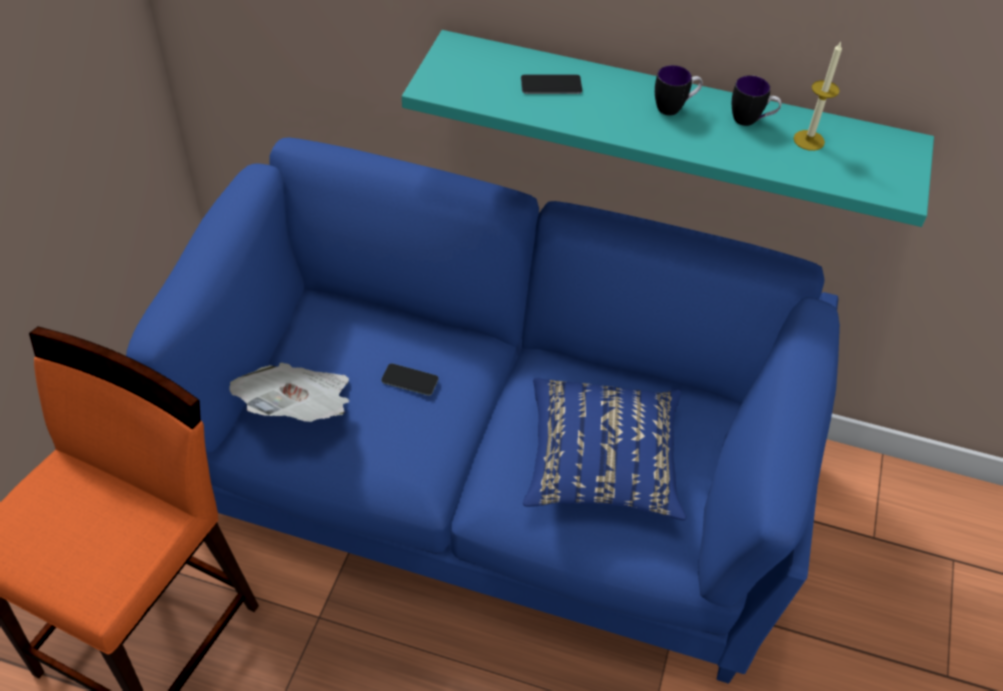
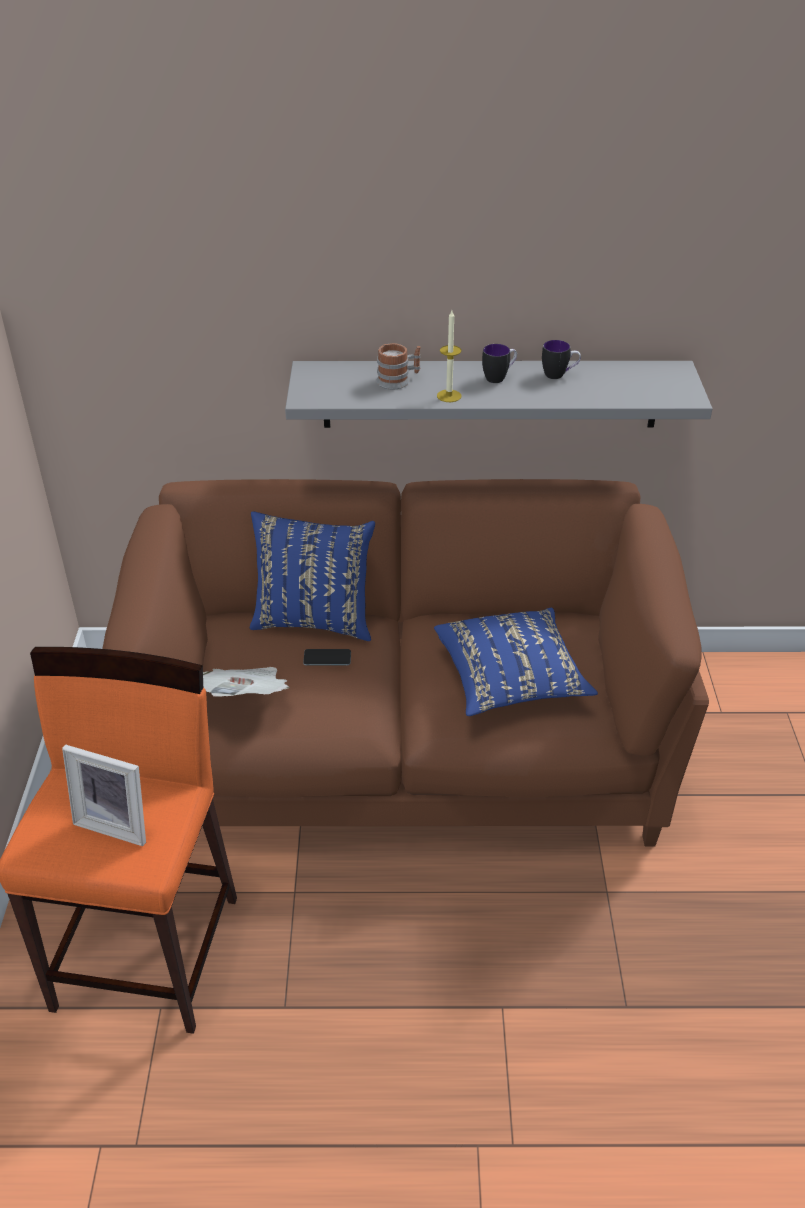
camera: 15 degrees left, 10 degrees down
(87, 537) = (117, 822): none -> picture frame
(416, 327) = (314, 620): none -> blue pillow
(494, 481) = (402, 749): blue sofa -> brown sofa
(551, 85) = (398, 380): phone -> mug
(671, 118) = (490, 394): turquoise shelf -> grey shelf
(809, 140) = (607, 379): candle -> candle (449, 396)

